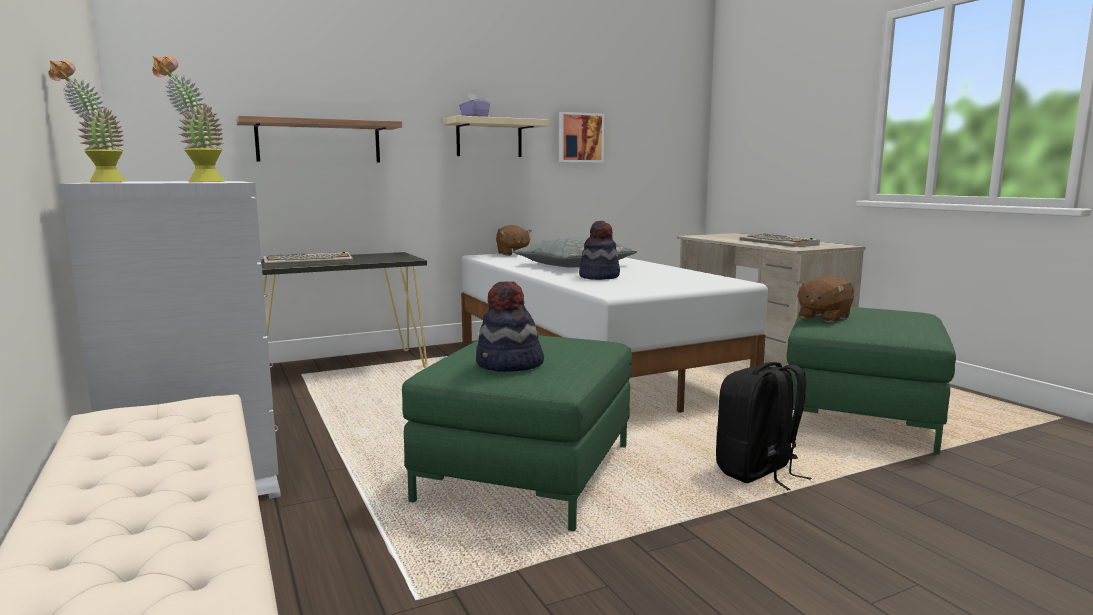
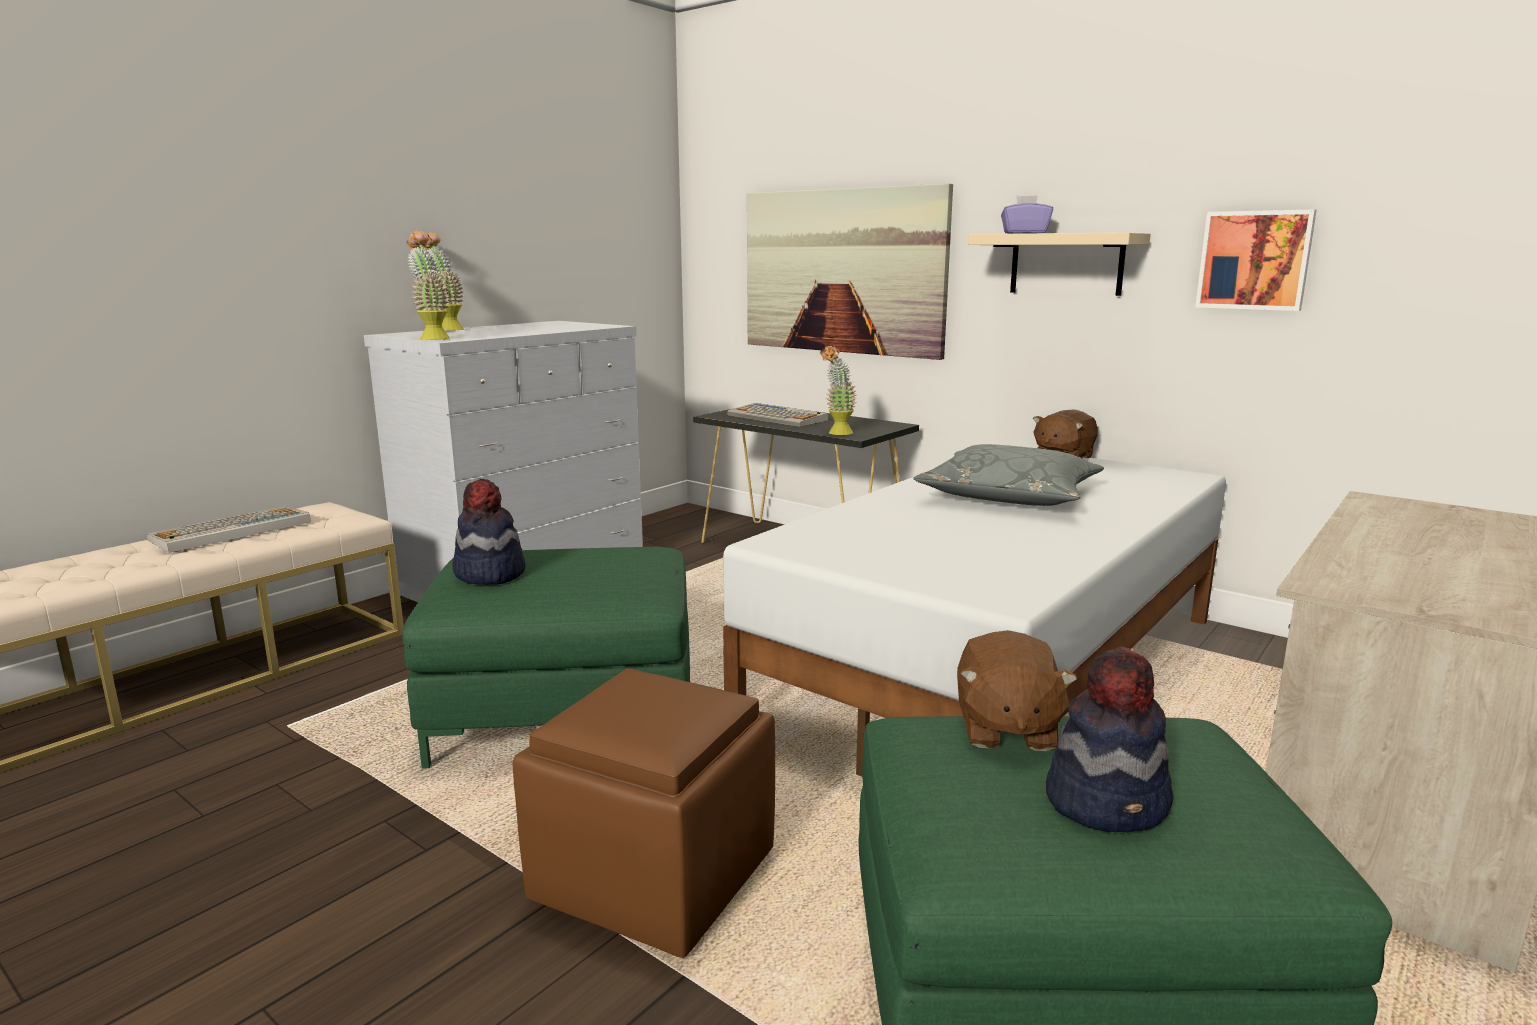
camera: 65 degrees right, 5 degrees up
(319, 141) = (842, 271): shelf -> picture
(395, 260) = (837, 434): none -> potted plant
(599, 277) = (914, 520): hat -> hat (1108, 801)
(758, 472) = (651, 877): black backpack -> brown ottoman
(779, 242) = (1427, 565): keyboard -> keyboard (230, 531)
(823, 317) = (1005, 729): brown plush toy -> brown plush toy turned 105 degrees counterclockwise

